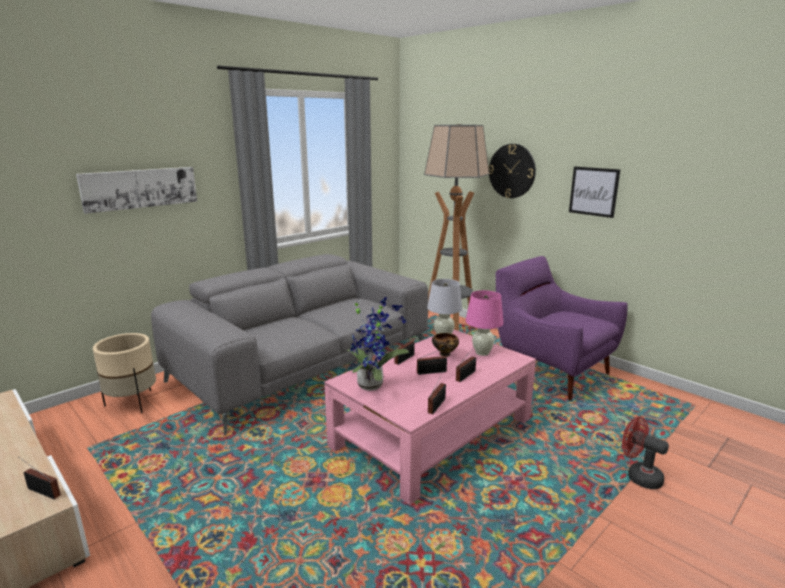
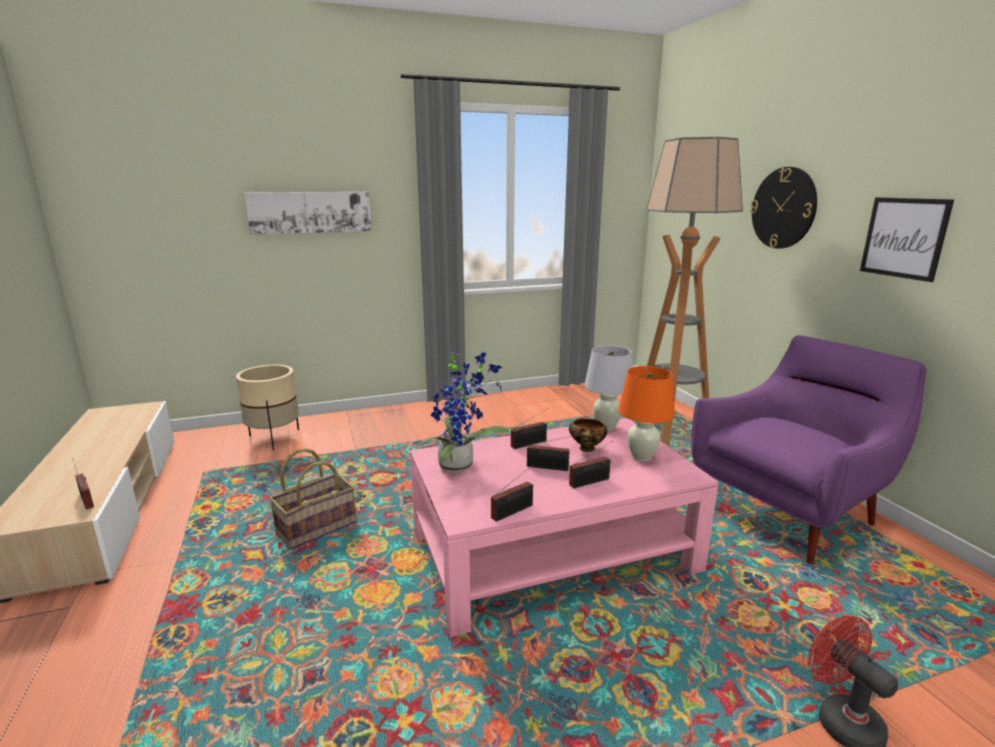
camera: 25 degrees right, 0 degrees up
(243, 463) = (316, 527): none -> basket
(304, 363) = (464, 433): grey sofa -> none
(482, 352) = (642, 457): pink table lamp -> orange table lamp
(550, 371) = (788, 511): purple armchair -> purple armchair turned 75 degrees clockwise

